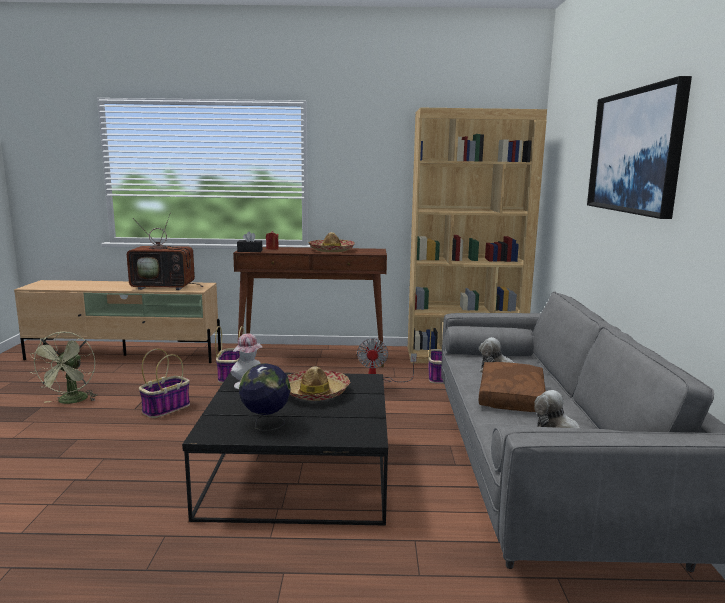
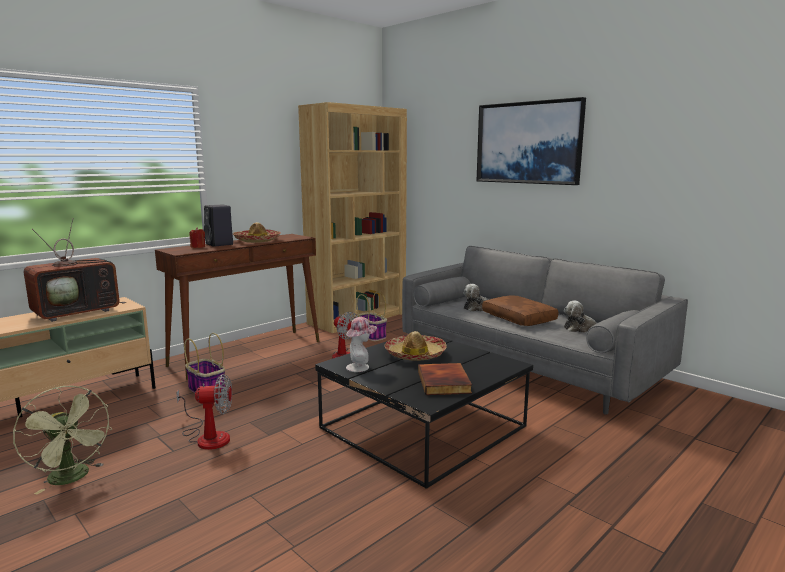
camera: 45 degrees left, 0 degrees up
(166, 408) = (208, 437): basket -> fan
(250, 251) = (185, 251): black tissue box -> none
(265, 425) = (445, 382): globe -> book
(293, 249) = (220, 244): none -> black speaker

